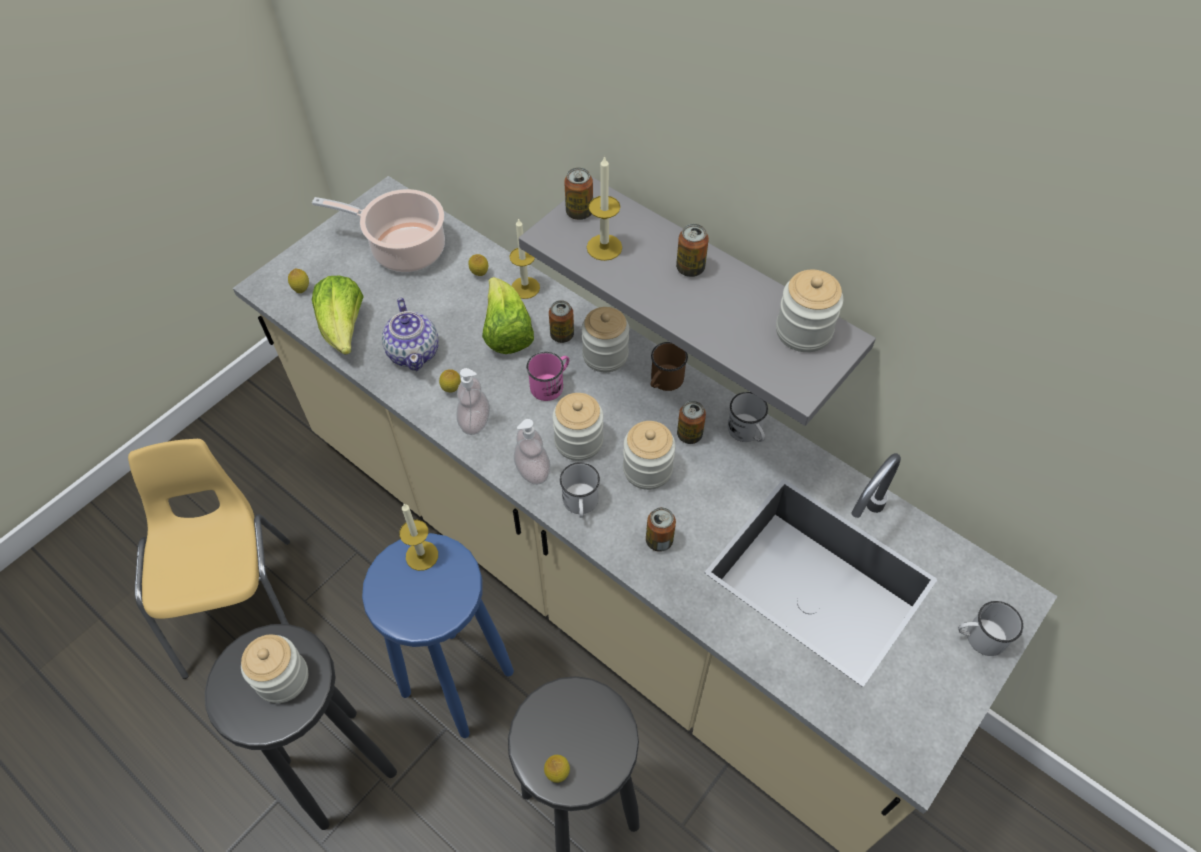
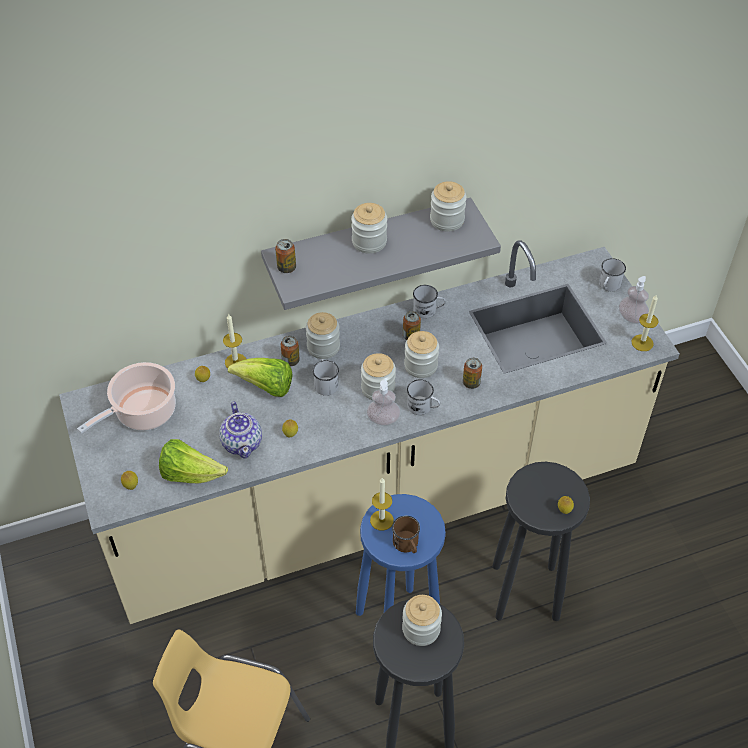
camera: 60 degrees left, 5 degrees down
(414, 351) = (242, 442): teapot -> teapot turned 60 degrees clockwise
(475, 421) = (325, 433): soap dispenser -> soap dispenser (631, 317)
(551, 384) = (325, 383): pink mug -> white mug
(604, 247) = (324, 269): candle -> candle (642, 343)
(664, 382) = (365, 329): brown mug -> brown mug (407, 545)
(690, 268) = (369, 242): can -> jar

